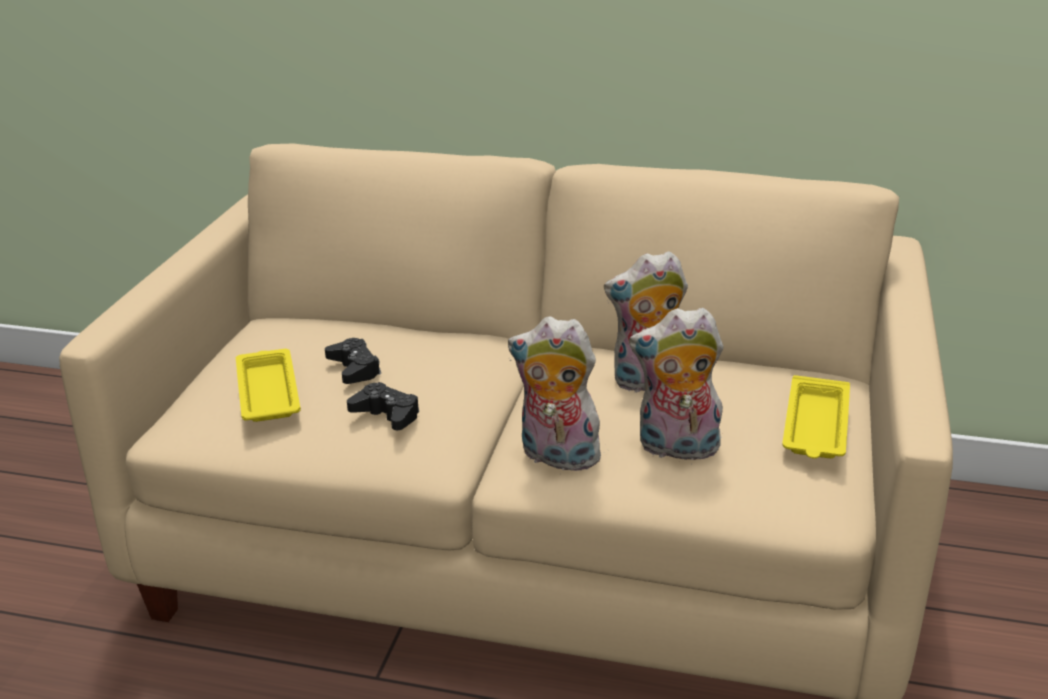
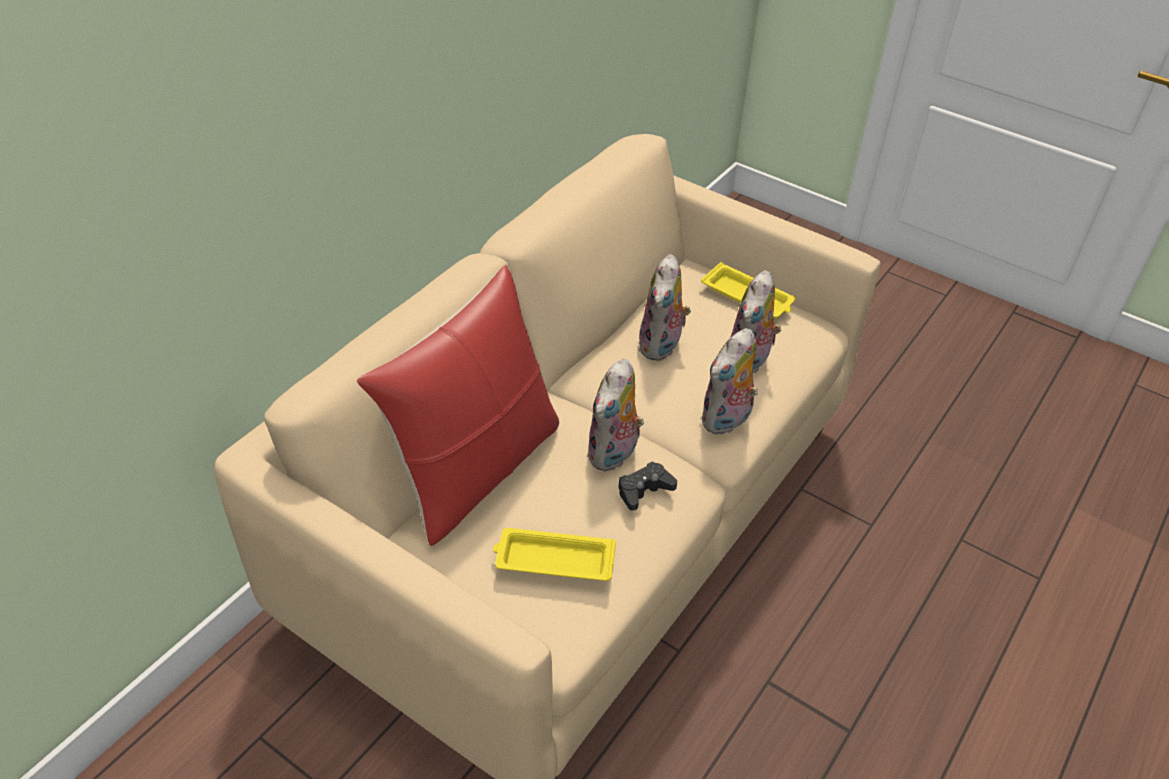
camera: 70 degrees left, 15 degrees up
(354, 368) = (557, 494): black game controller -> none
(371, 326) = (475, 469): none -> red pillow
(433, 387) = (614, 454): none -> plush toy

